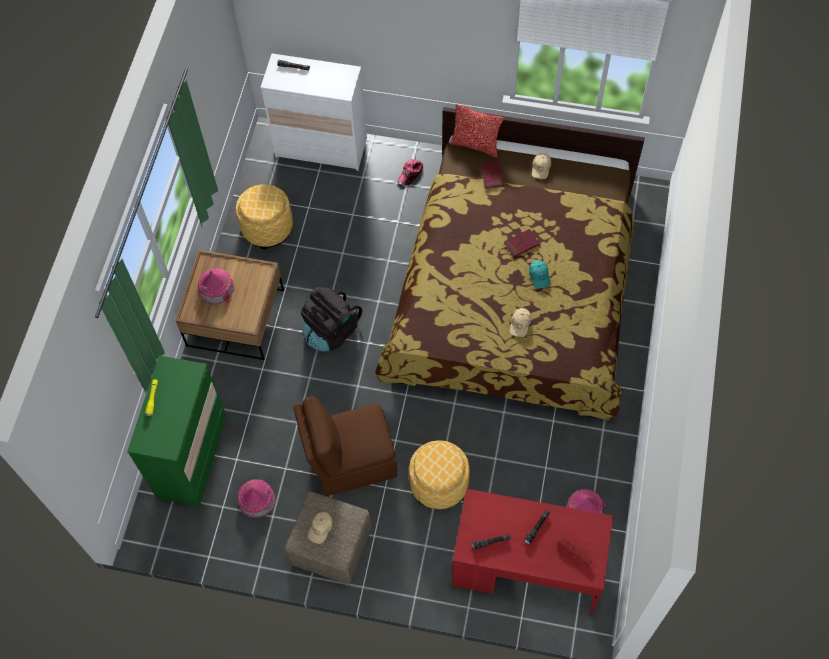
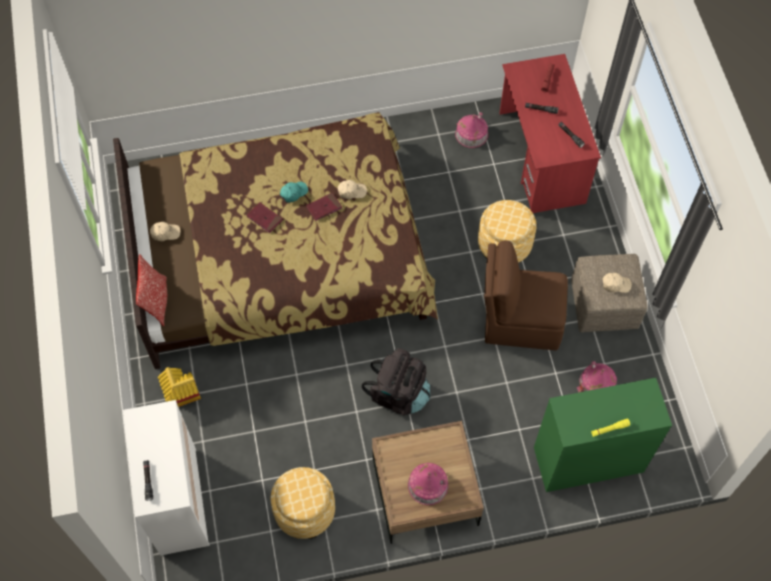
camera: 115 degrees left, 0 degrees up
(351, 461) = (520, 321): brown chair -> brown chair turned 135 degrees clockwise
(410, 173) = (180, 395): cap -> toy house
(492, 176) = (193, 270): red book -> red book (324, 207)

